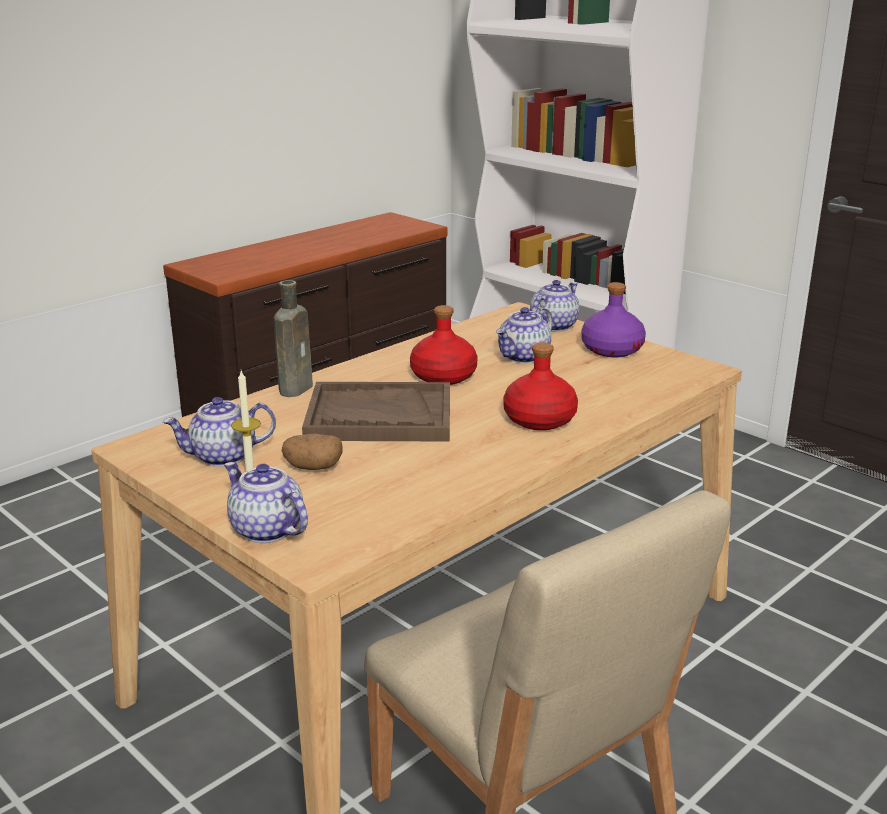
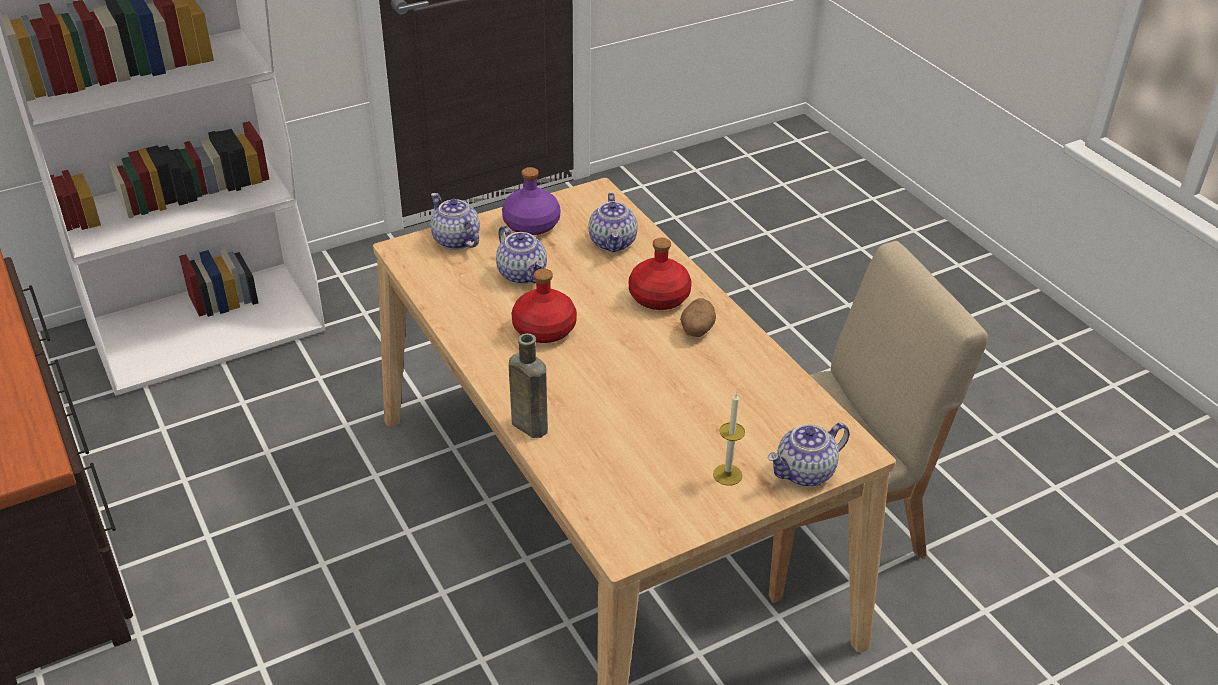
camera: 75 degrees left, 15 degrees up
(223, 457) = (666, 488): teapot -> teapot (613, 243)
(313, 468) = (705, 434): potato -> potato (696, 330)
(379, 416) = (617, 382): brown tray -> none

